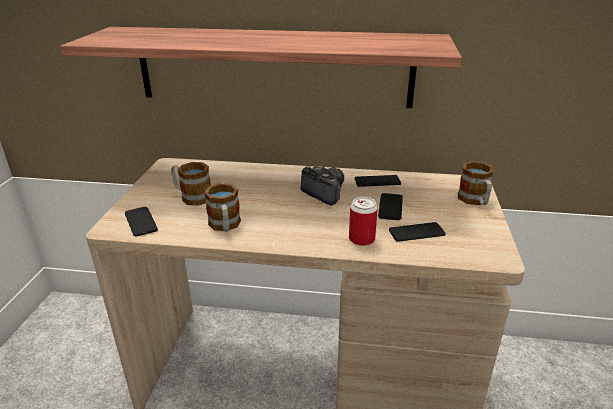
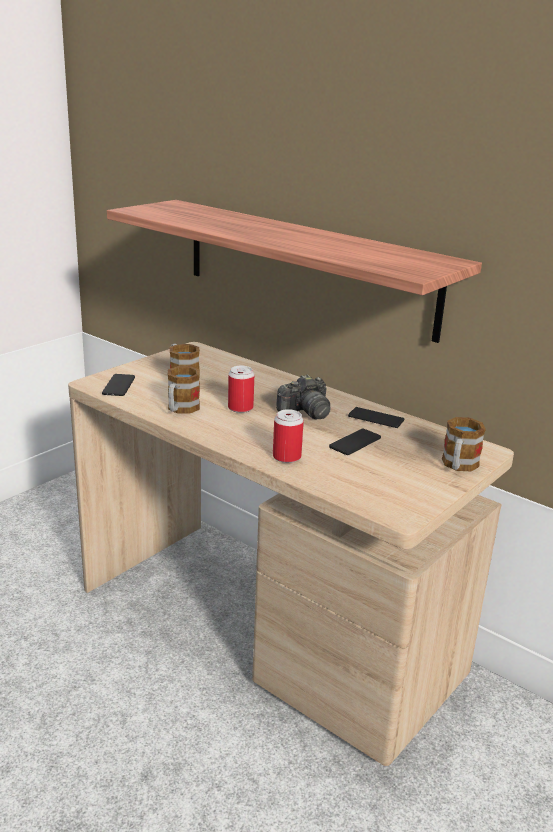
camera: 30 degrees right, 5 degrees down
(272, 207) = (240, 408): none -> can
(324, 193) = (306, 412): camera -> camera turned 75 degrees clockwise
(416, 232) = (348, 469): phone -> none

